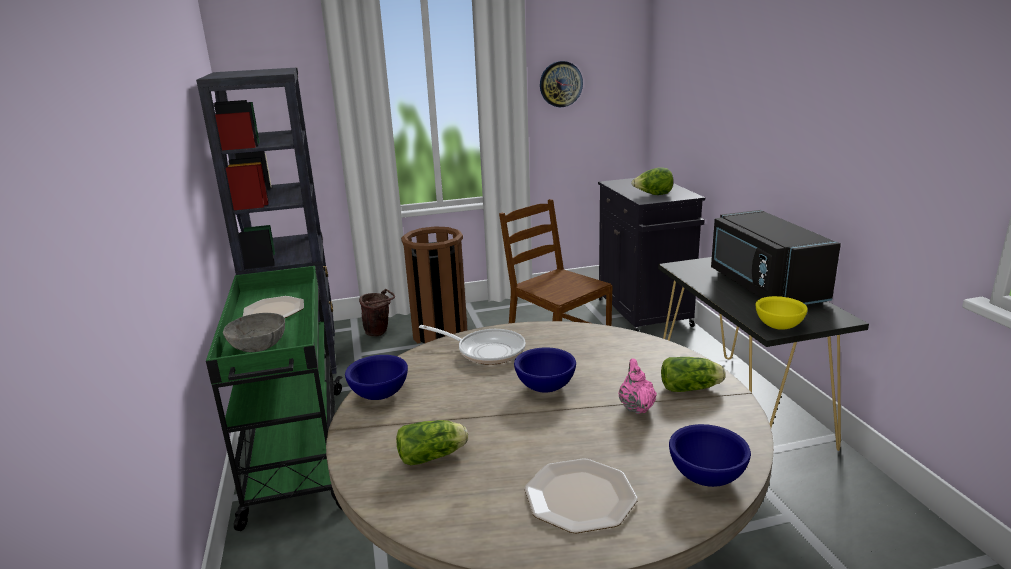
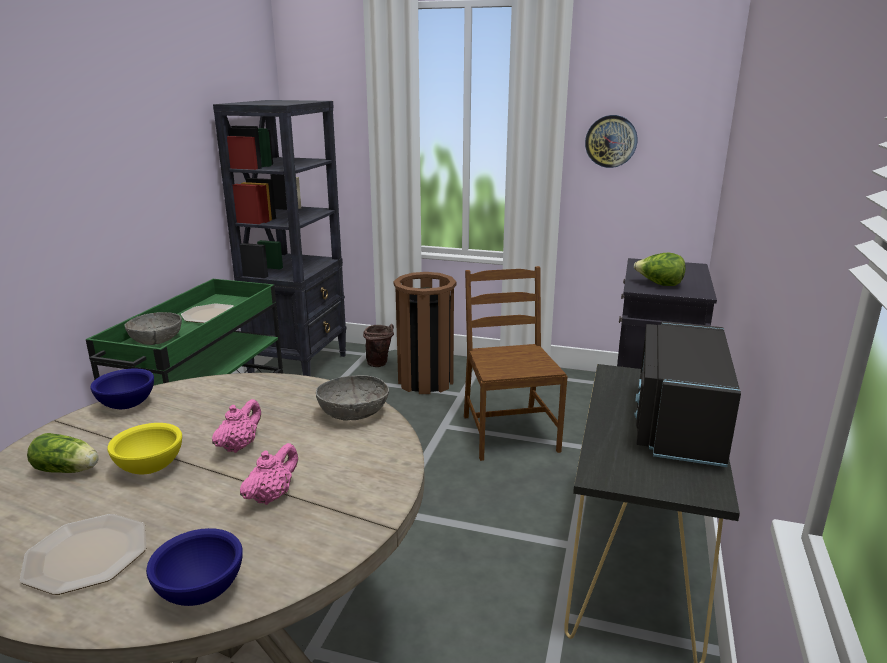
camera: 30 degrees right, 0 degrees up
(486, 350) = (258, 396): frying pan -> none
(544, 387) = (239, 446): blue bowl -> pink teapot
(586, 337) = (354, 413): none -> grey bowl
(692, 388) = (350, 500): lettuce -> none
(777, 326) = (613, 474): yellow bowl -> yellow bowl (150, 467)

